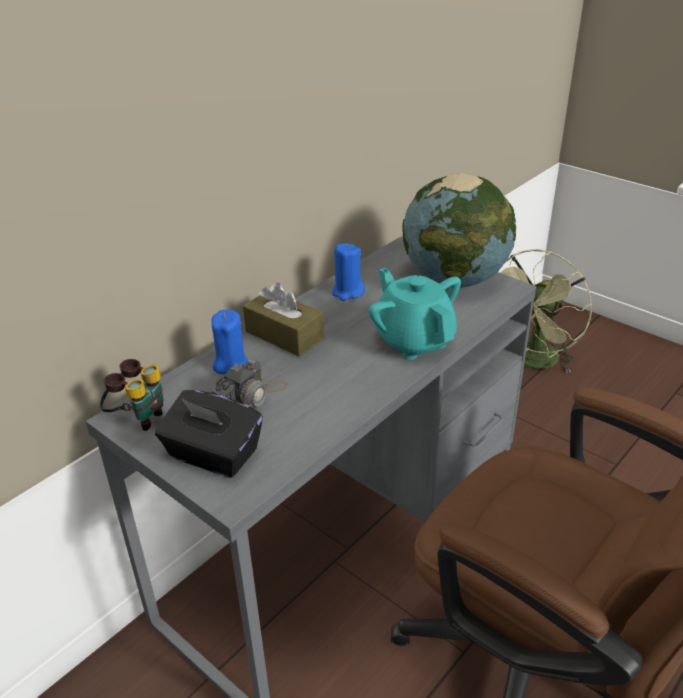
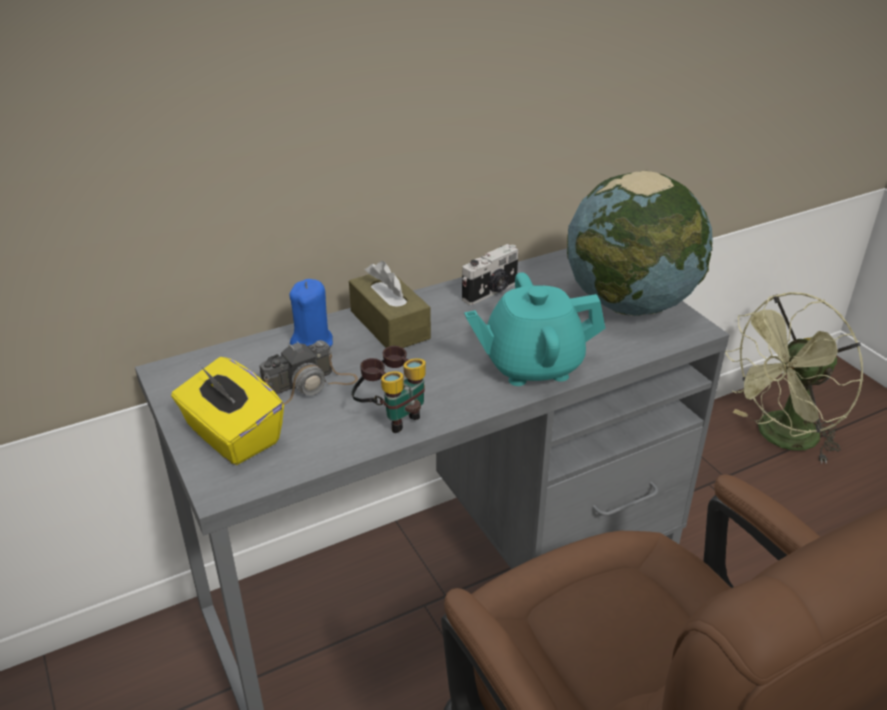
camera: 20 degrees right, 0 degrees up
(138, 417) = (186, 376): binoculars -> binoculars (392, 415)
(213, 455) = (232, 436): black tissue box -> yellow tissue box
(347, 292) = (491, 292): blue candle -> camera
(414, 340) = (532, 365): turquoise teapot -> turquoise teapot turned 90 degrees counterclockwise

